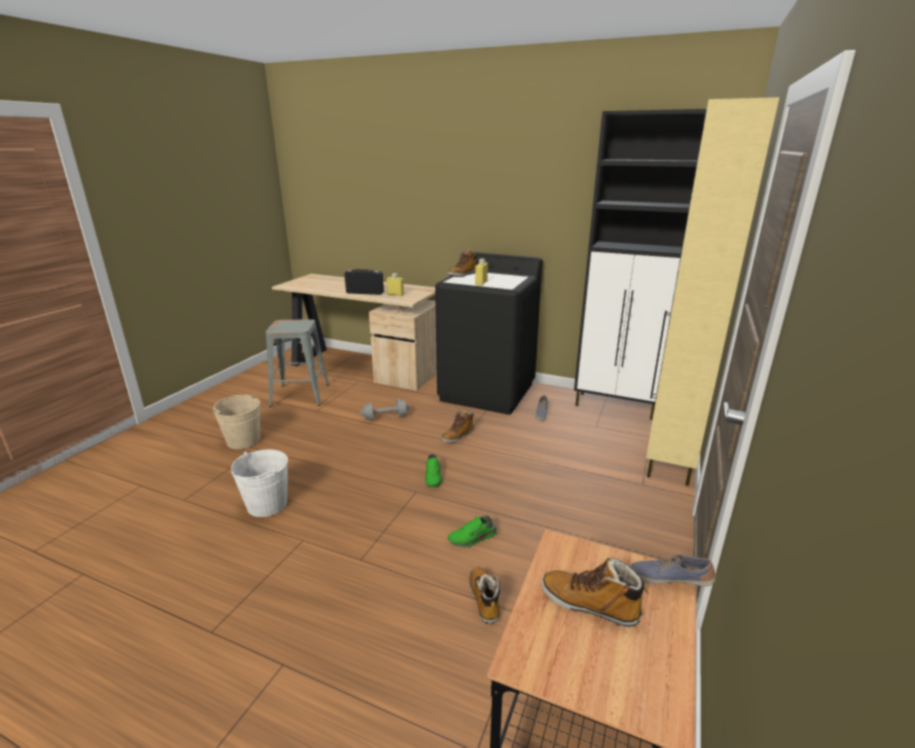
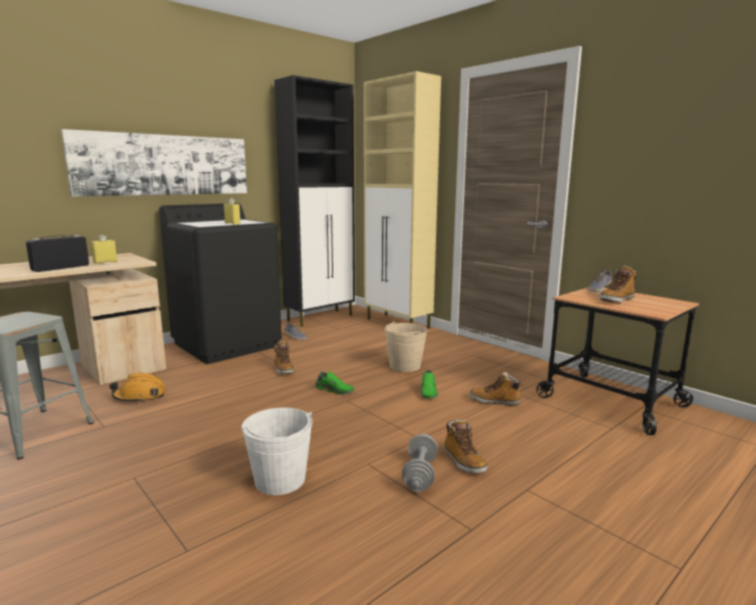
camera: 65 degrees left, 10 degrees down
(243, 440) = (90, 488): beige bucket -> beige bucket (405, 366)
(365, 402) = (140, 396): none -> orange hard hat
(385, 418) = (196, 392): grey dumbbell -> grey dumbbell (420, 474)
(462, 275) = (191, 223): boot -> boot (463, 461)
(478, 214) = (164, 165): none -> picture

